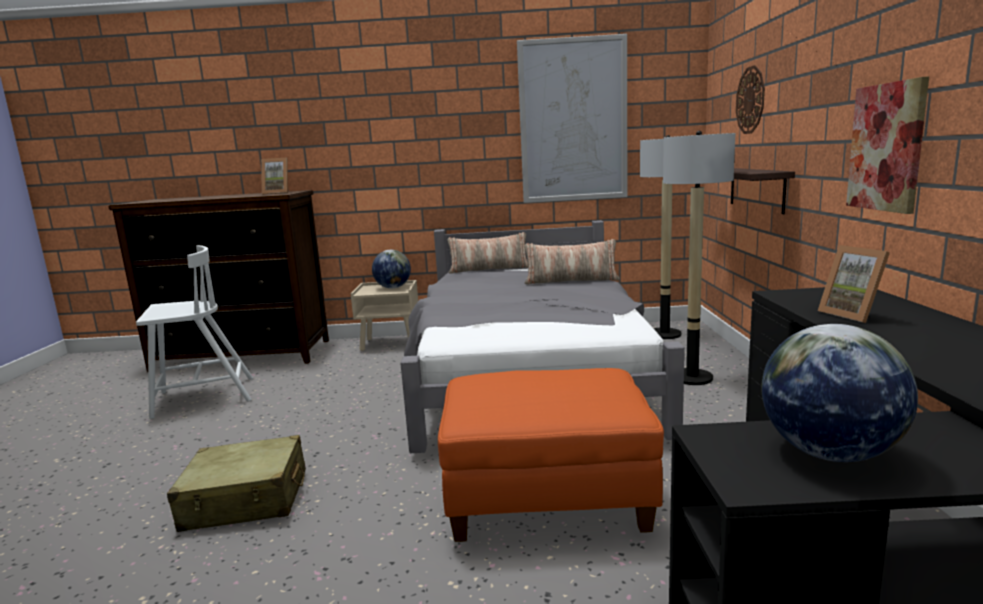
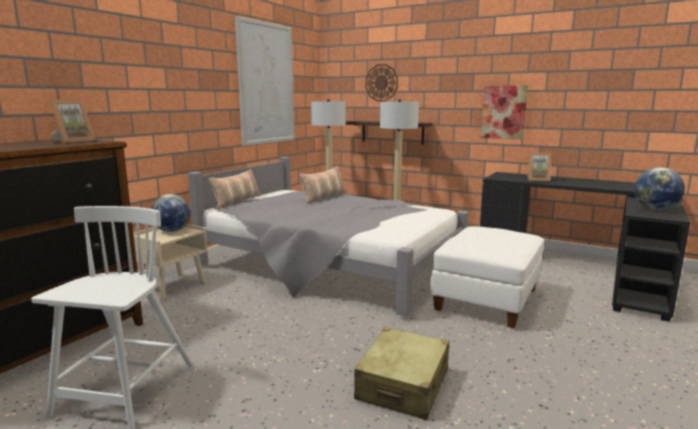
camera: 60 degrees left, 0 degrees up
(547, 497) = (486, 300): orange ottoman -> white ottoman

